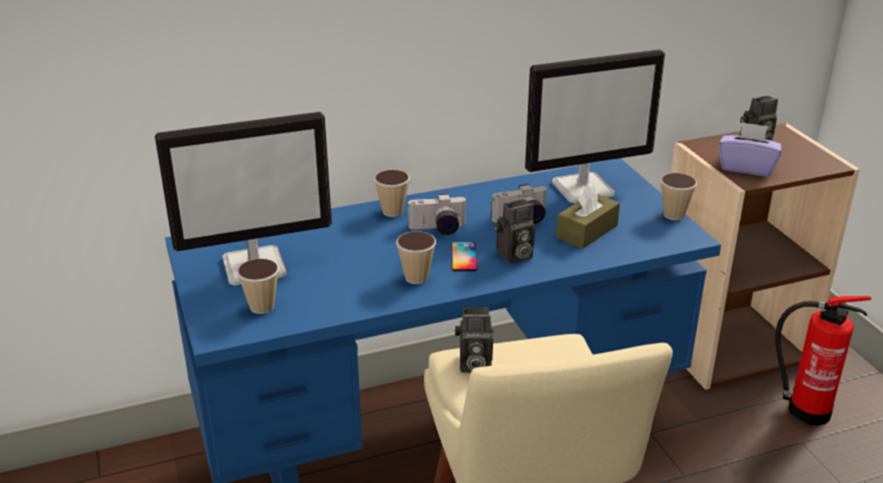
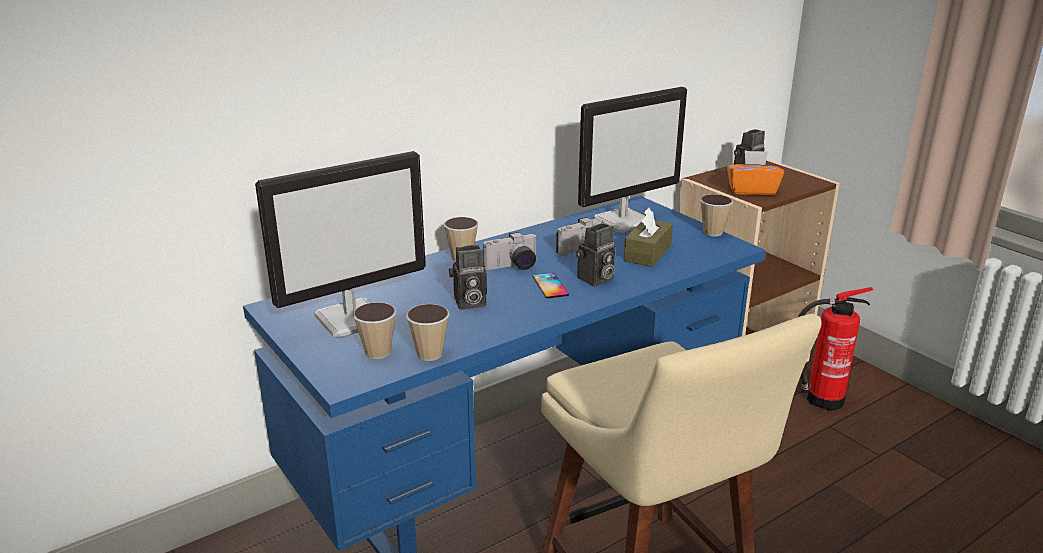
camera: 15 degrees left, 5 degrees down
(416, 278) = (516, 308): cup -> cup (429, 354)
(473, 365) = (595, 379): camera -> camera (468, 303)
(746, 167) = (751, 190): purple tissue box -> orange tissue box

